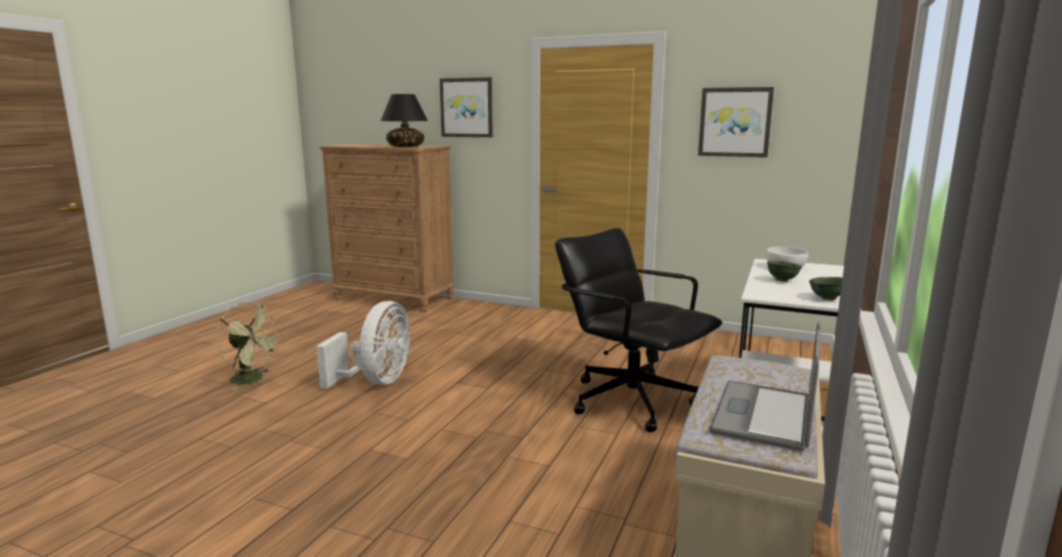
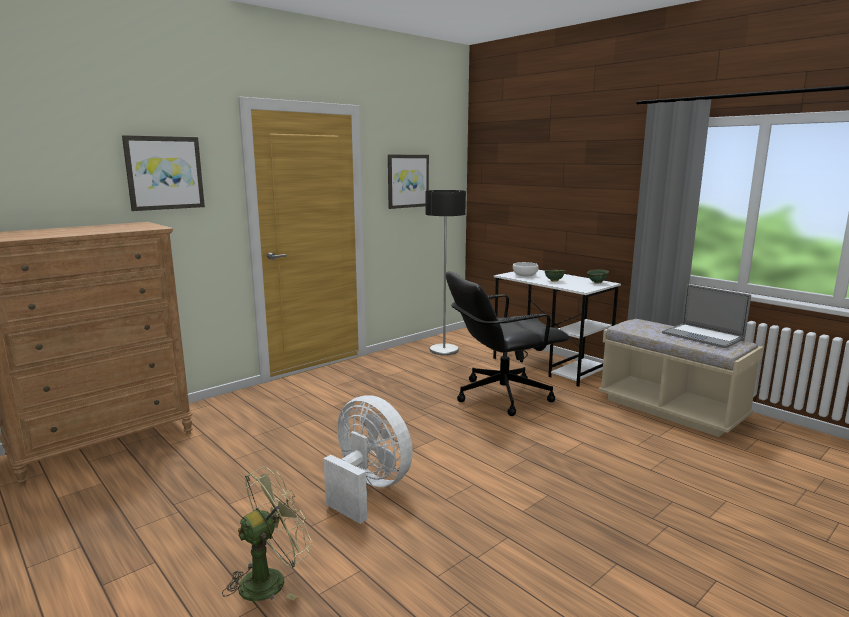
camera: 65 degrees left, 0 degrees up
(406, 146) = (126, 228): black table lamp -> none
(726, 349) = (444, 350): none -> floor lamp

